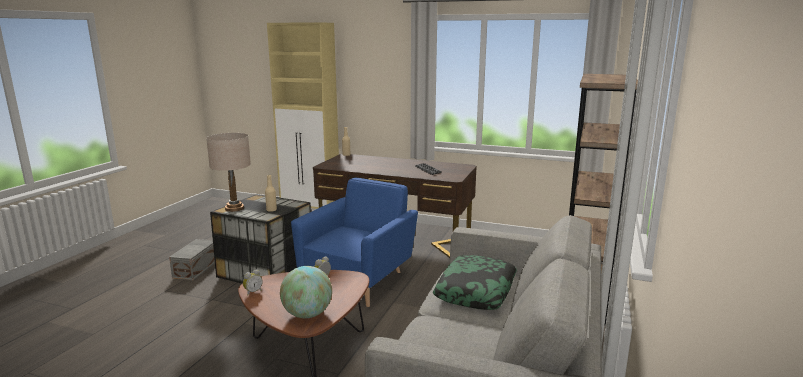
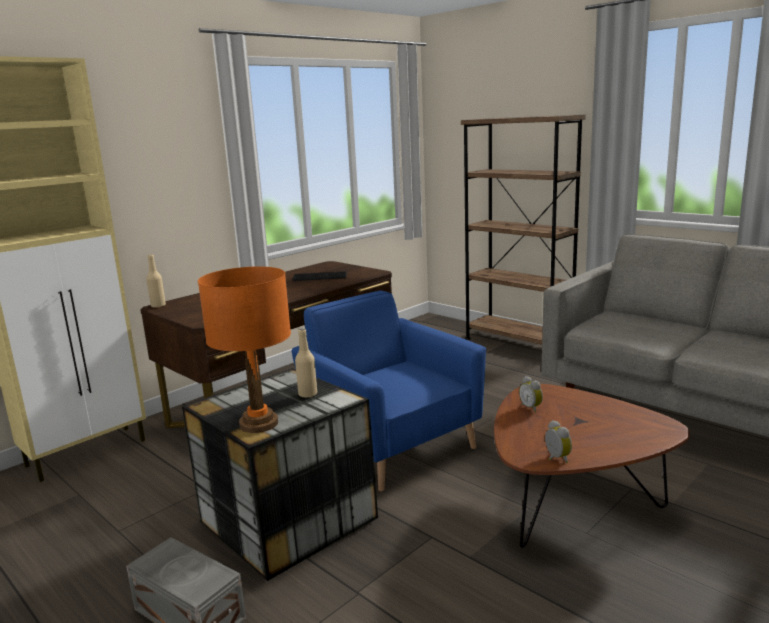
camera: 65 degrees left, 0 degrees up
(234, 208) = (259, 424): beige table lamp -> orange table lamp
(307, 314) = (636, 425): globe -> none
(476, 291) = (635, 328): pillow -> none

